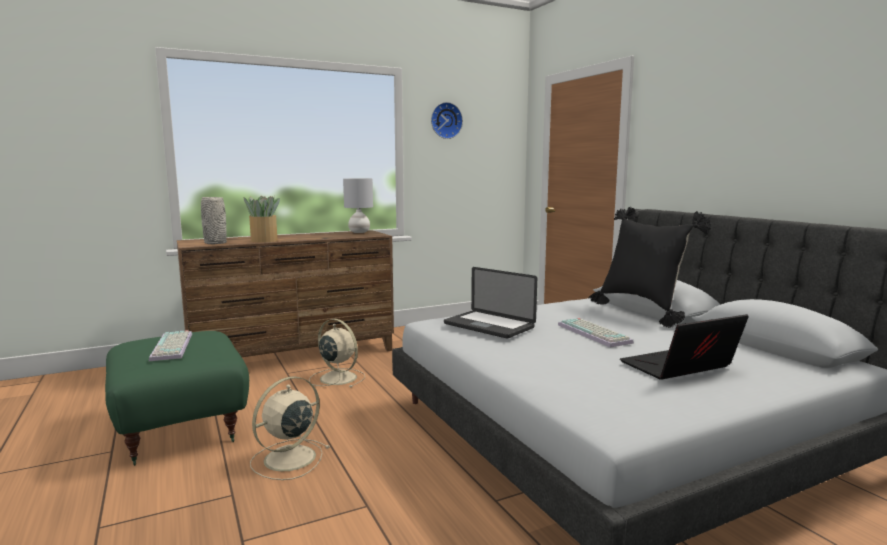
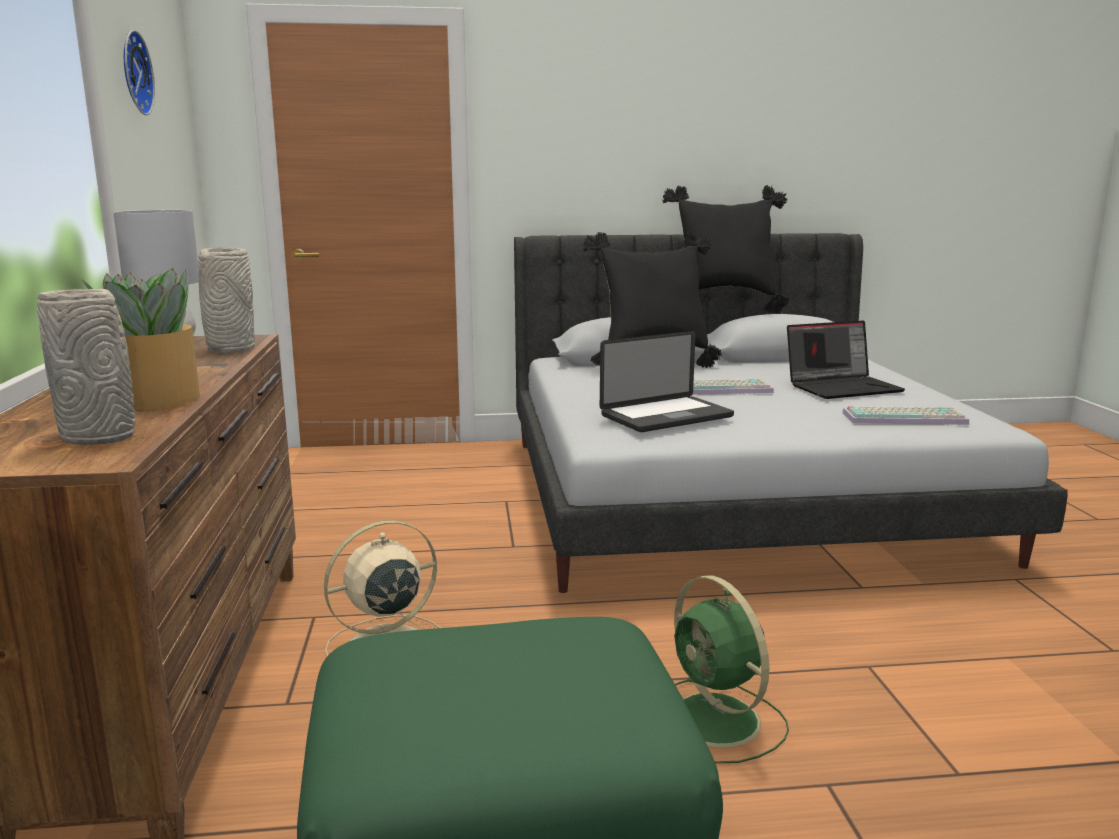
camera: 70 degrees left, 5 degrees up
(173, 347) = (508, 675): keyboard -> keyboard (905, 418)
(288, 459) = (717, 722): beige fan -> green fan
(353, 236) = (229, 349): none -> grey vase
(679, 368) = (843, 387): laptop -> laptop turned 105 degrees counterclockwise
(759, 291) = (722, 310): none -> black pillow

